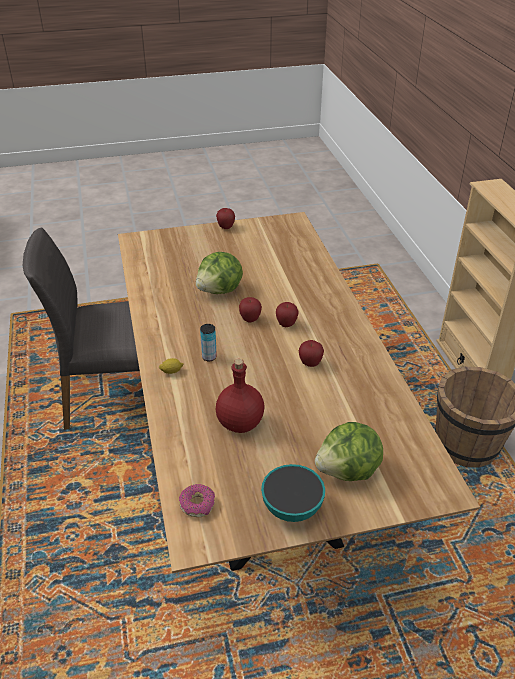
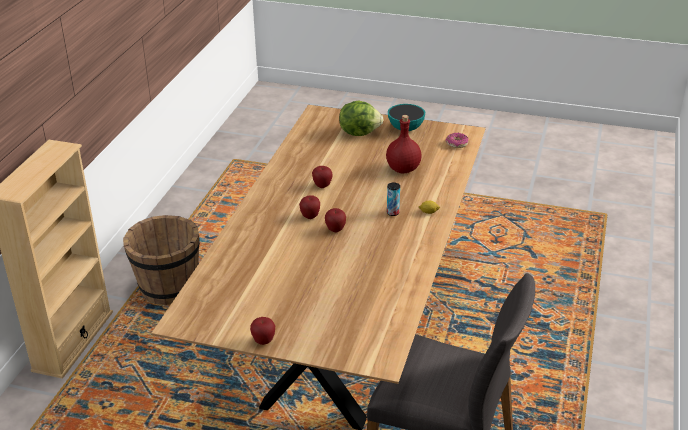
camera: 150 degrees left, 5 degrees down
(220, 290) = (338, 264): lettuce -> none

